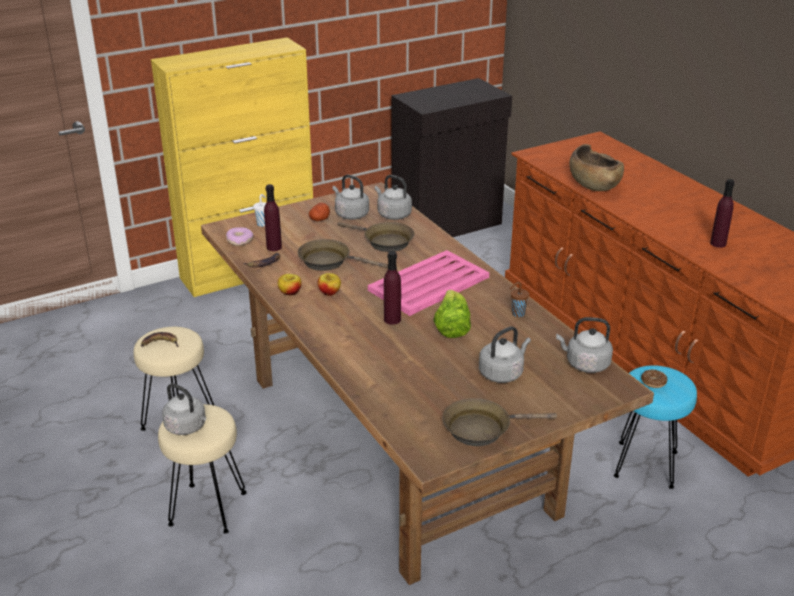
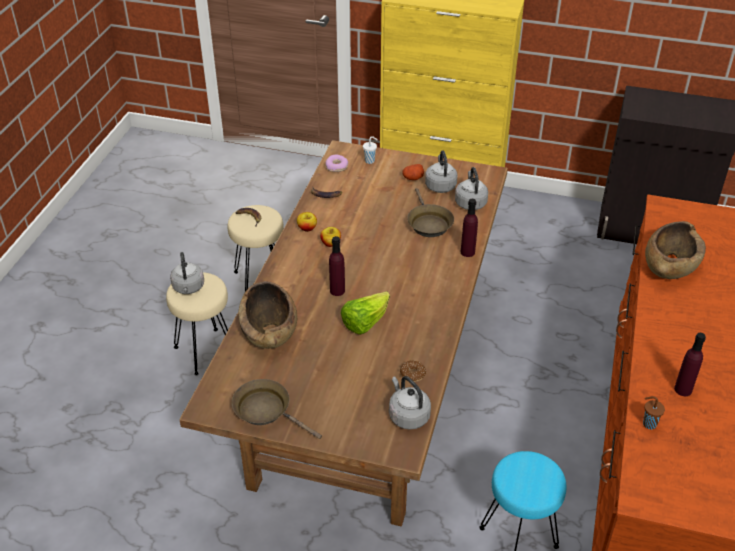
camera: 45 degrees right, 10 degrees up
(274, 247) = (349, 185): purple bottle -> purple bottle (467, 252)
(329, 261) = (367, 218): brown frying pan -> none
(384, 375) = (269, 329): none -> brown bowl
(427, 284) = (403, 277): pink tray -> none
(502, 373) = (342, 381): grey kettle -> none
(517, 314) = (426, 343): brown cup -> brown cup (648, 424)
(653, 382) = (525, 472): donut -> donut (412, 374)

